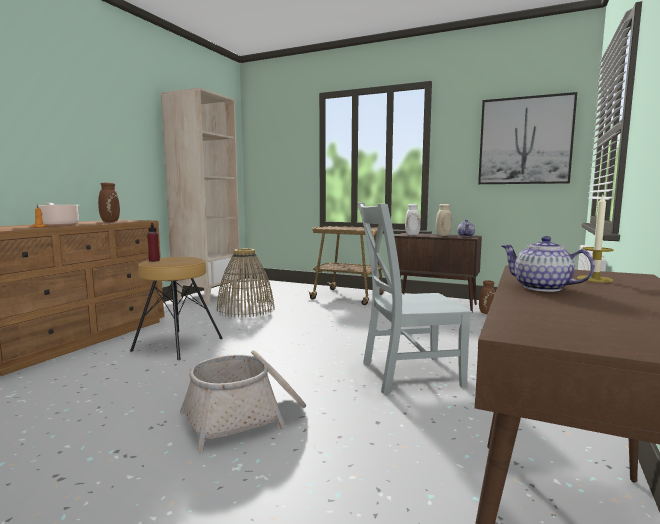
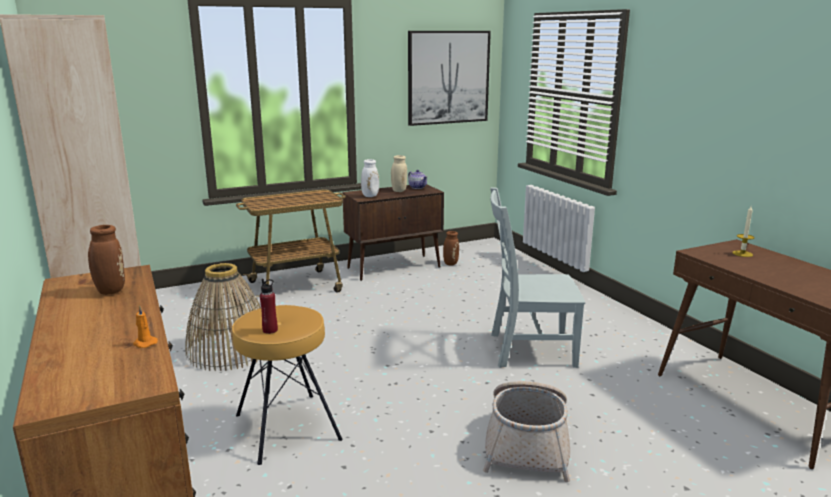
camera: 50 degrees left, 10 degrees up
(59, 225) = (113, 327): cooking pot -> none
(406, 374) = (528, 350): grey chair -> grey chair turned 60 degrees clockwise
(542, 288) = (758, 271): teapot -> none

